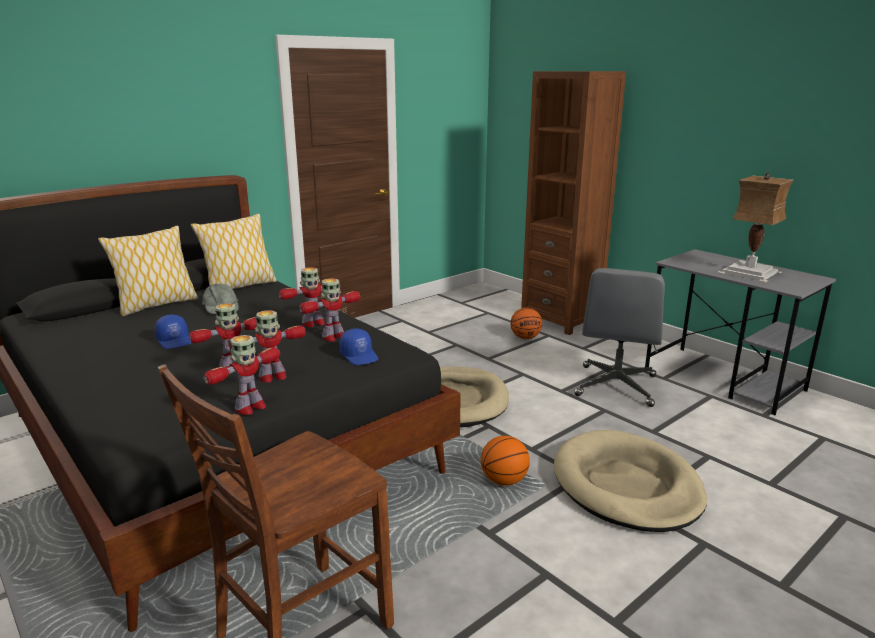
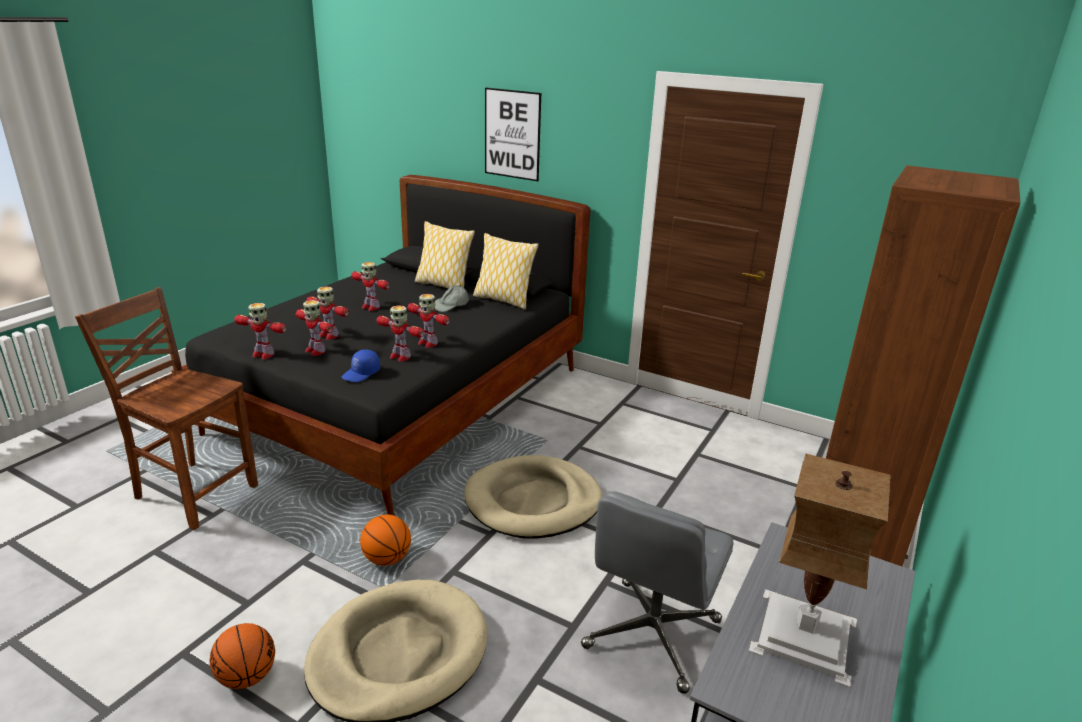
camera: 70 degrees right, 5 degrees up
(127, 117) = (512, 134): none -> picture
(175, 341) = (371, 307): blue cap -> toy robot
(525, 338) = (748, 532): basketball -> basketball (247, 677)
(616, 386) = (652, 635): grey office chair -> grey office chair turned 60 degrees counterclockwise

